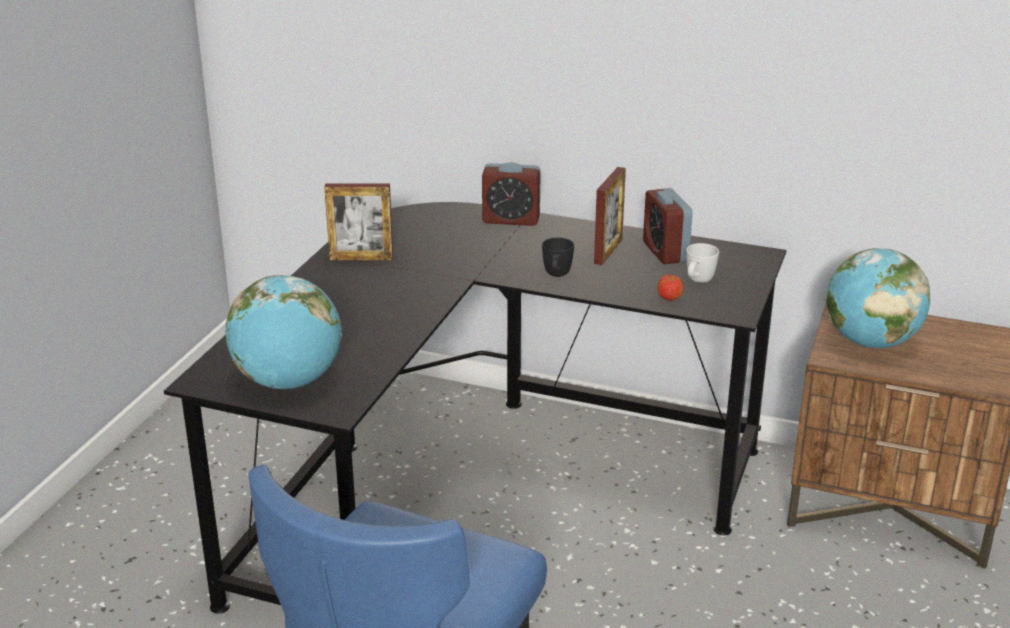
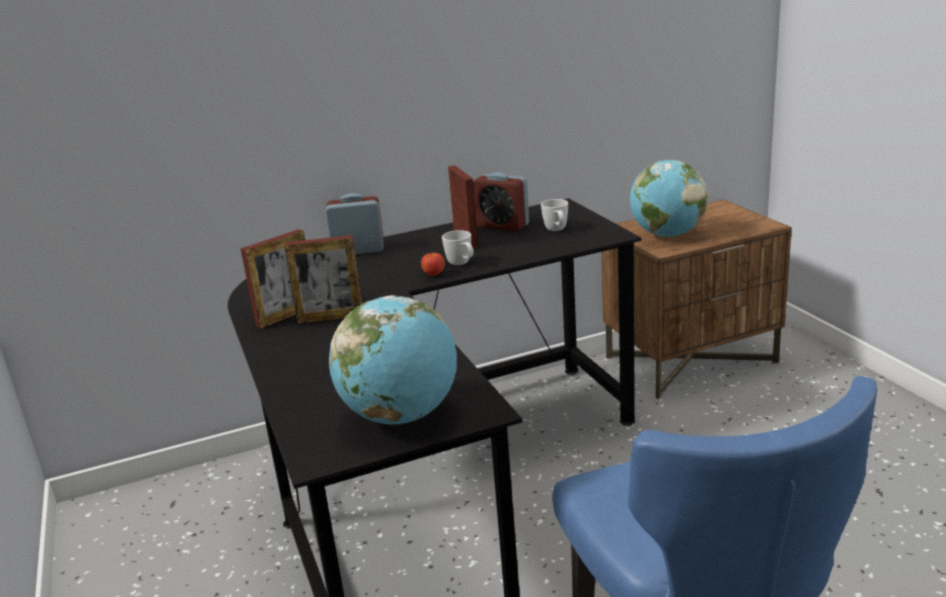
camera: 40 degrees left, 5 degrees down
(384, 276) = (331, 318): none -> picture frame
(511, 219) = (358, 250): alarm clock -> alarm clock turned 150 degrees counterclockwise
(556, 276) = (462, 264): black mug -> white mug
(669, 299) = (561, 245): apple -> apple (434, 274)

